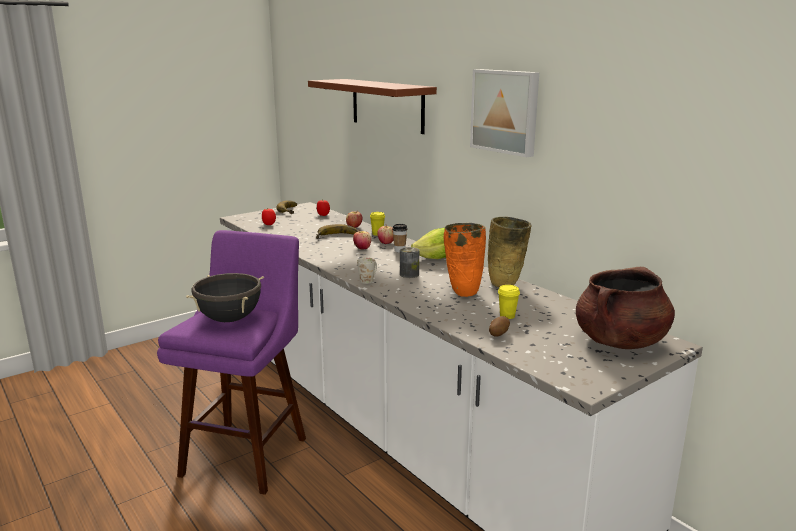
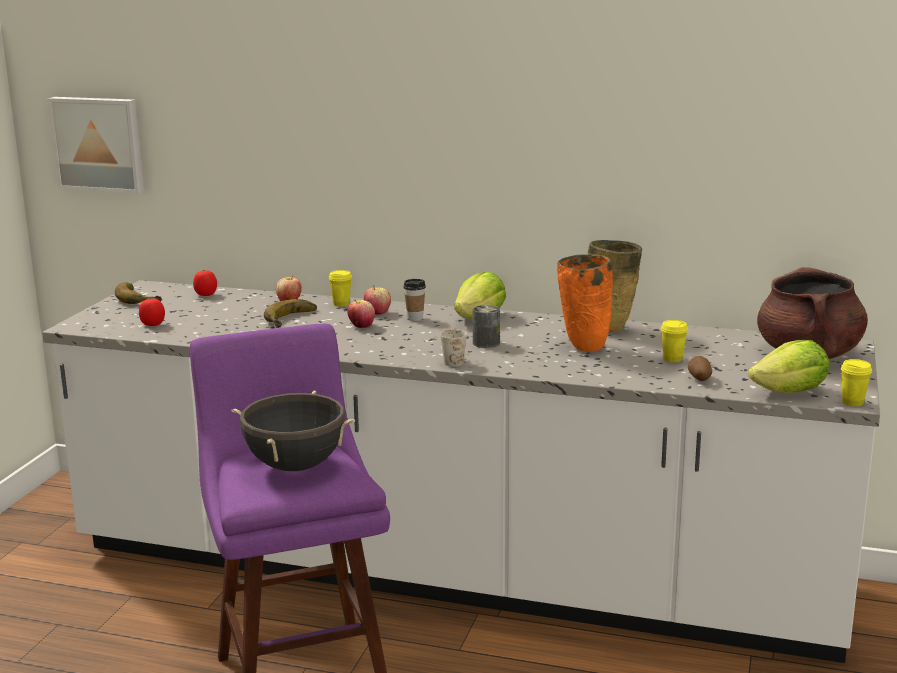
camera: 35 degrees left, 0 degrees up
(387, 105) = (327, 108): brown shelf -> none
(506, 111) = (568, 104): picture -> picture (99, 143)
(548, 364) = (791, 392): none -> lettuce
(584, 388) = (852, 402): none -> yellow cup

